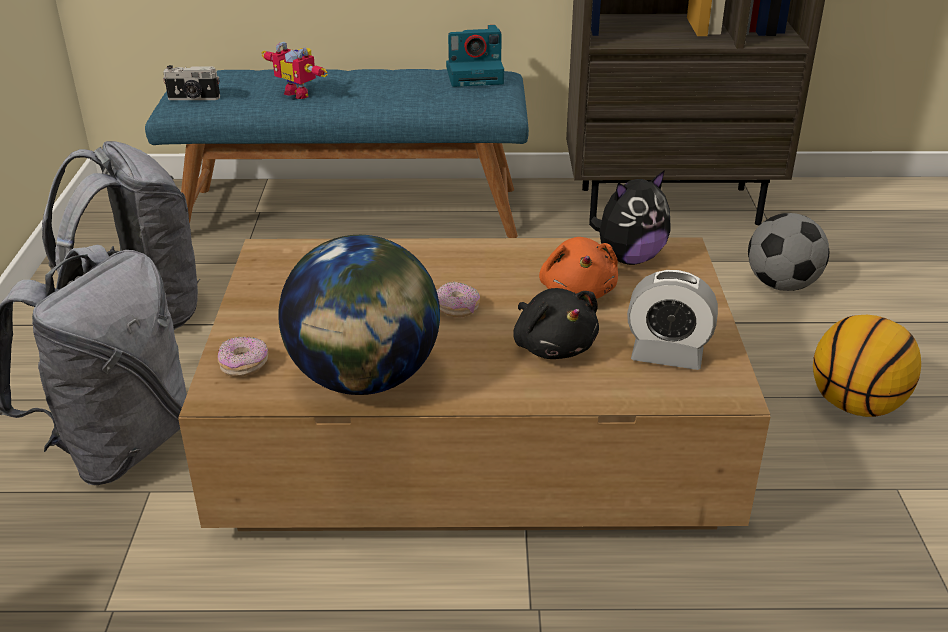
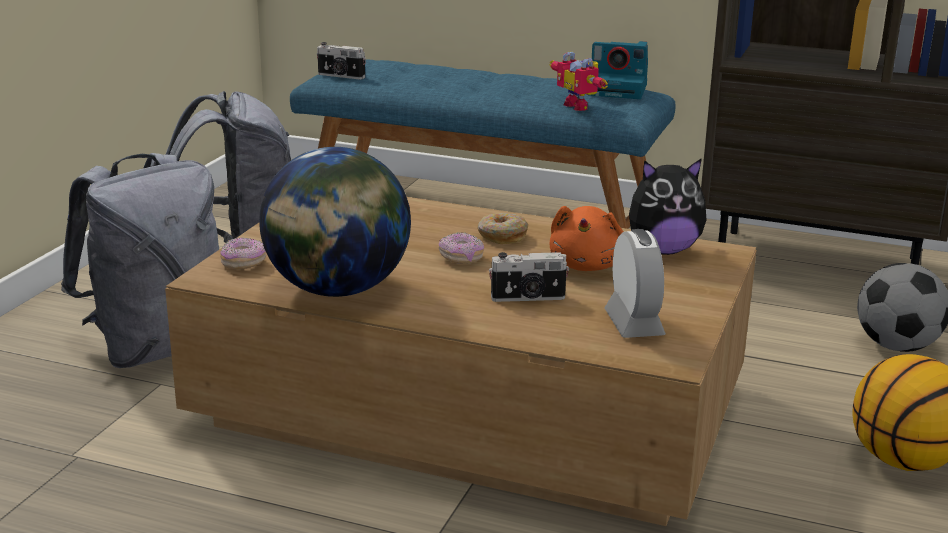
camera: 20 degrees right, 10 degrees down
(300, 93) = (439, 83): toy robot -> toy robot (580, 106)
(475, 272) = (501, 236): none -> donut
(553, 346) = (528, 298): black plush toy -> camera
(667, 355) = (634, 324): alarm clock -> alarm clock turned 135 degrees counterclockwise

